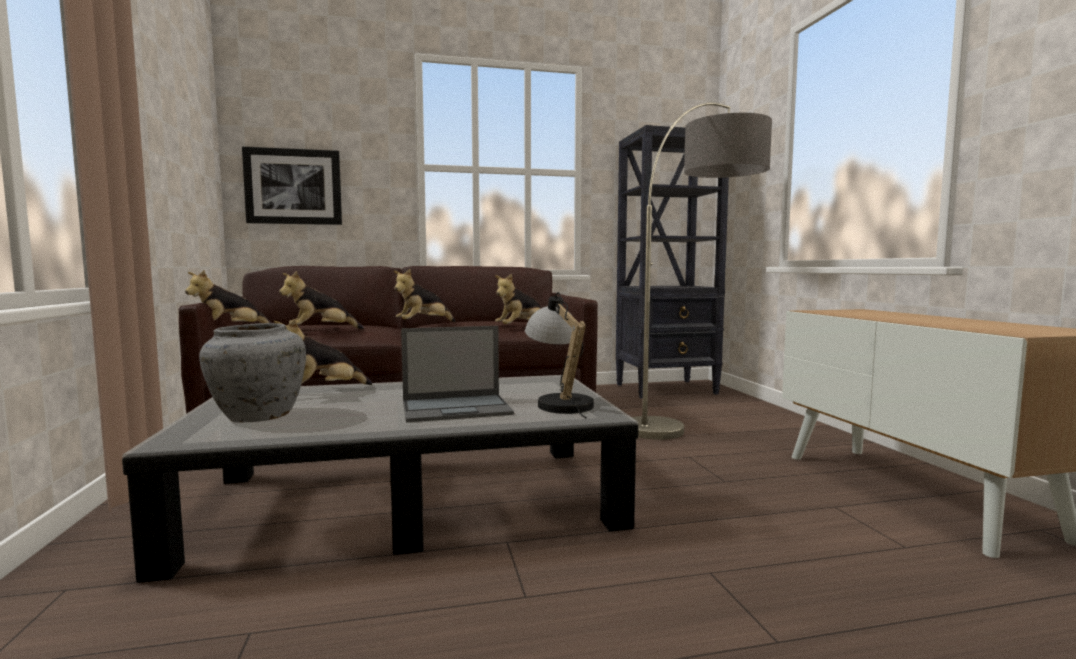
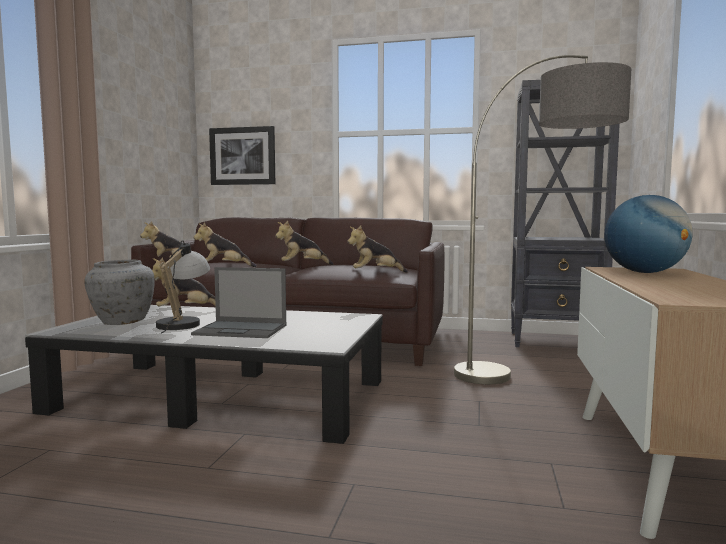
camera: 25 degrees right, 0 degrees up
(559, 402) = (319, 334): table lamp -> table lamp (183, 323)
(862, 313) = (644, 272): none -> globe

